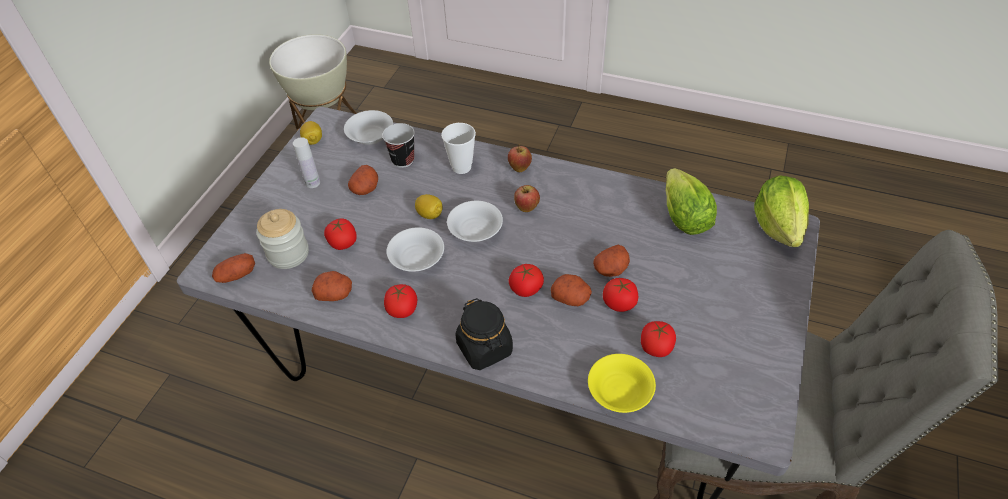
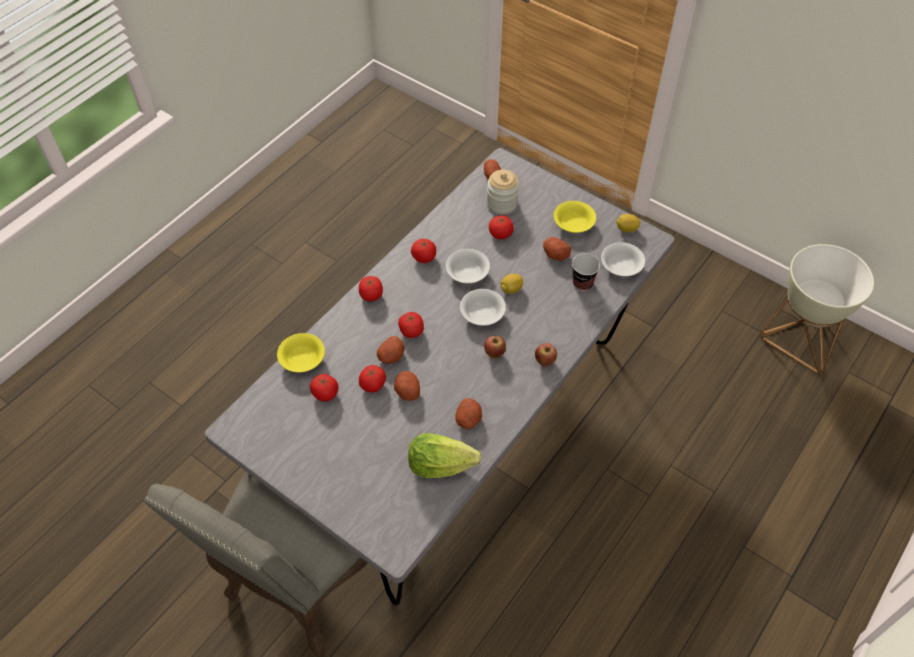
camera: 105 degrees right, 5 degrees up
(312, 183) = (573, 223): white bottle -> yellow bowl
(335, 294) = (453, 224): potato -> potato (468, 419)
(461, 167) = (560, 321): cup -> none
(485, 348) = (371, 295): black jar -> tomato
(778, 226) = (401, 536): lettuce -> none

